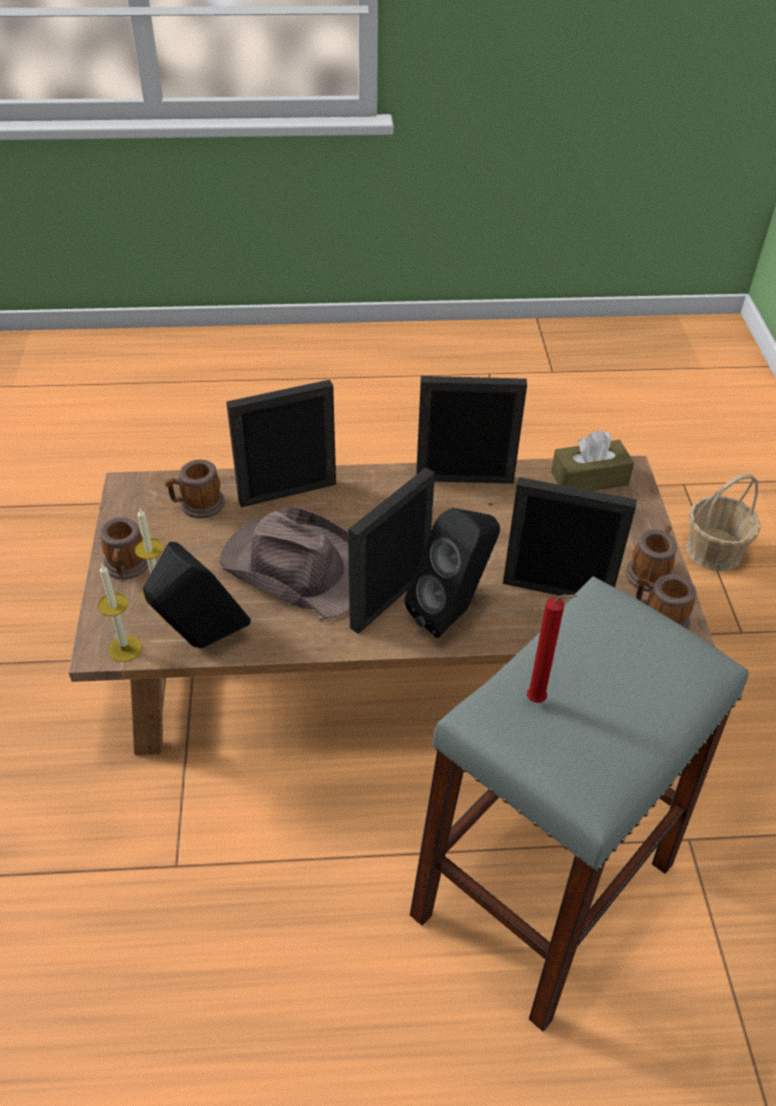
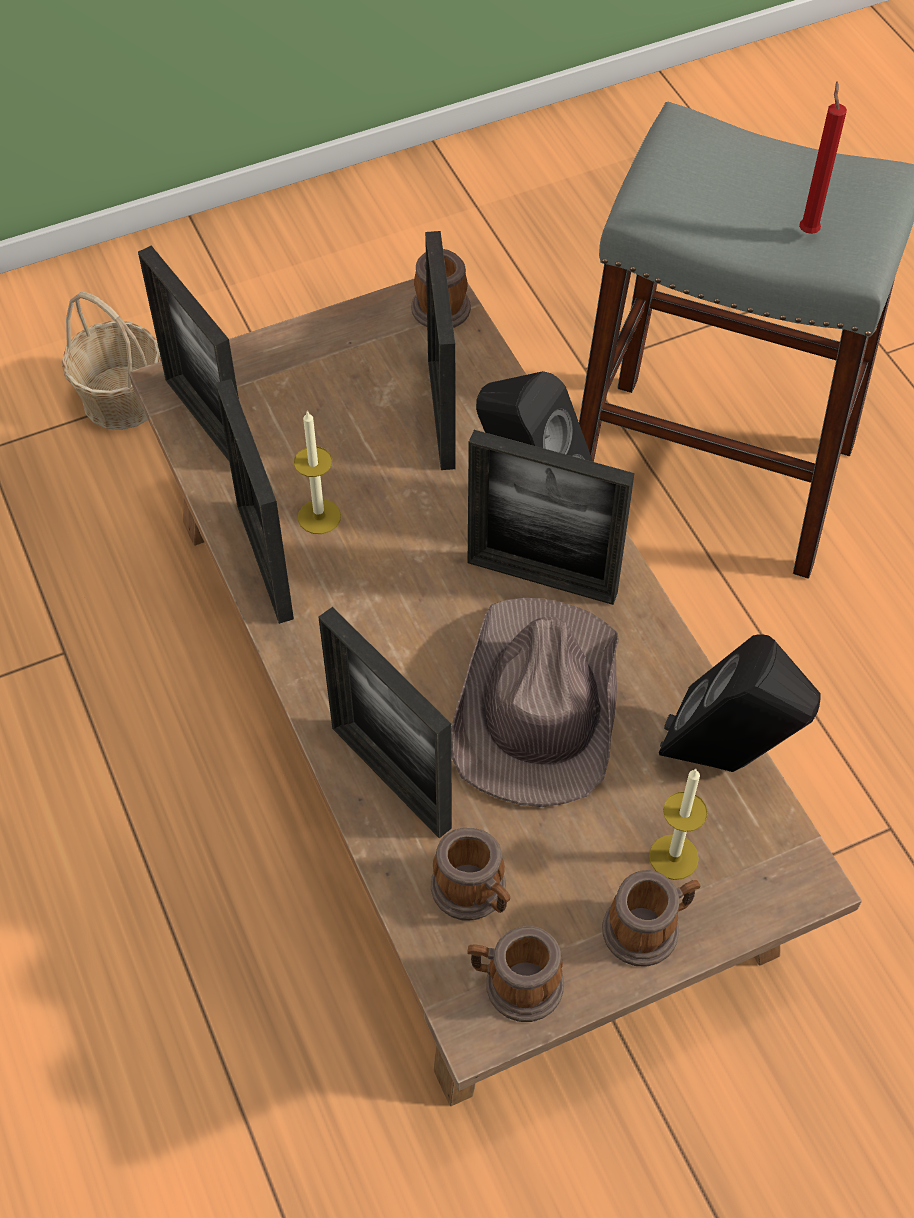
camera: 110 degrees left, 10 degrees up
(125, 648) = (787, 849): candle -> candle (319, 516)
(589, 478) = (206, 421): brown tissue box -> picture frame
(650, 571) = (364, 333): mug -> mug (515, 984)

